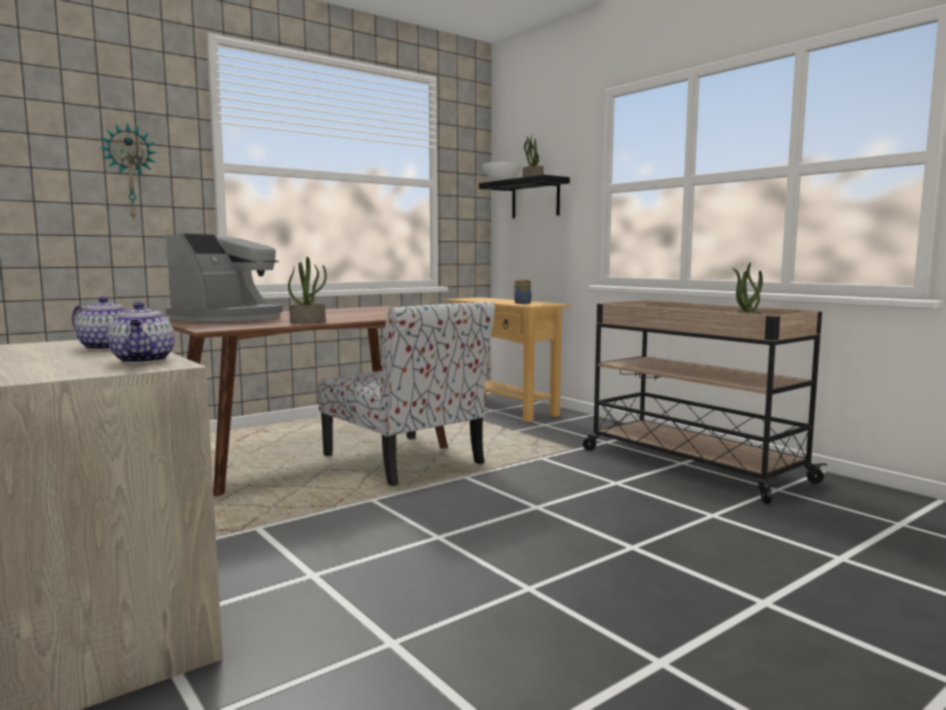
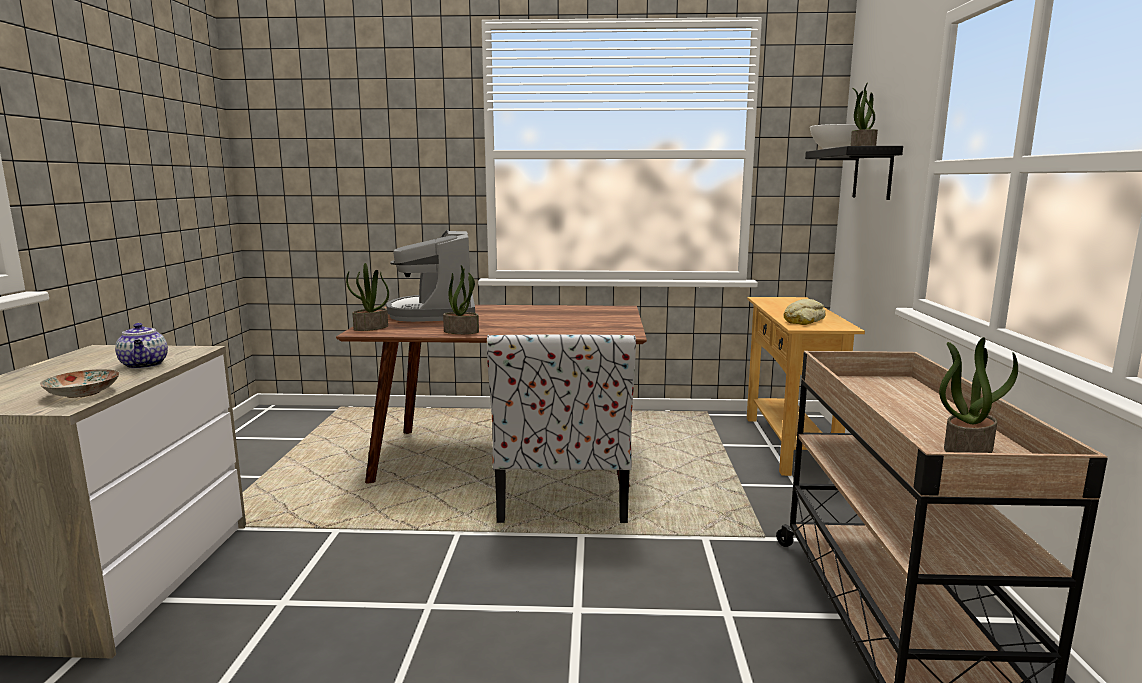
camera: 40 degrees right, 5 degrees up
(129, 172) = (410, 165): wall clock -> none
(144, 360) = (83, 394): teapot -> plate
(208, 327) = (371, 328): none -> potted plant
(229, 318) = (434, 313): coffee machine -> coffee machine turned 105 degrees clockwise
(521, 303) = (802, 320): jar -> bread

